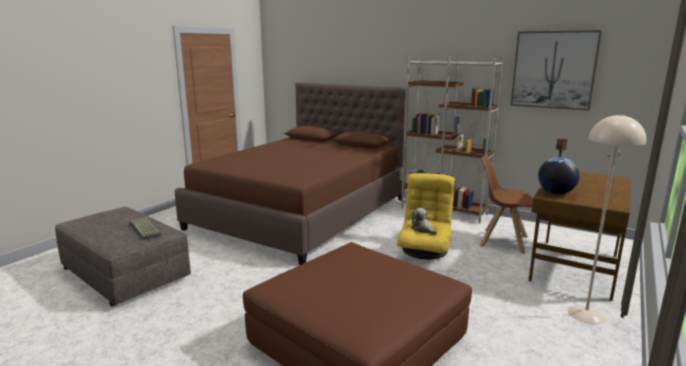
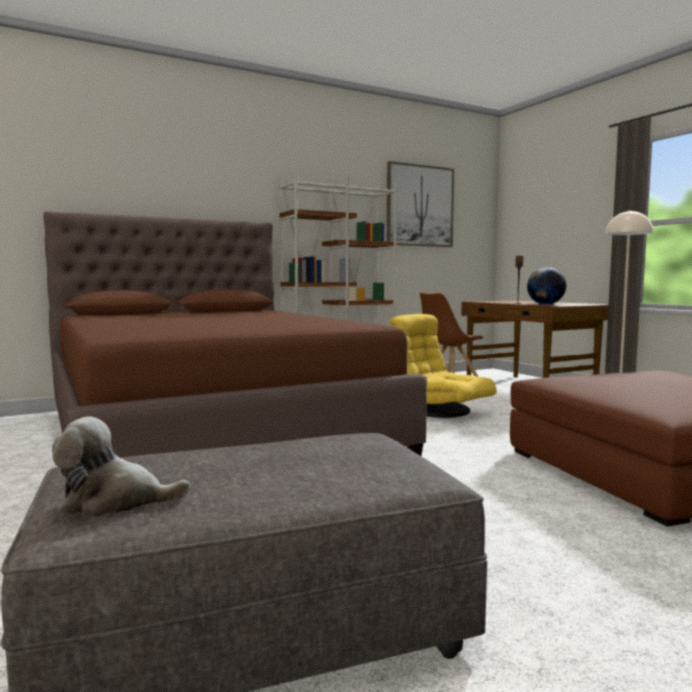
camera: 60 degrees left, 10 degrees down
(145, 229) = (334, 445): keyboard -> none
(423, 229) = (447, 380): plush toy -> plush toy (114, 502)

